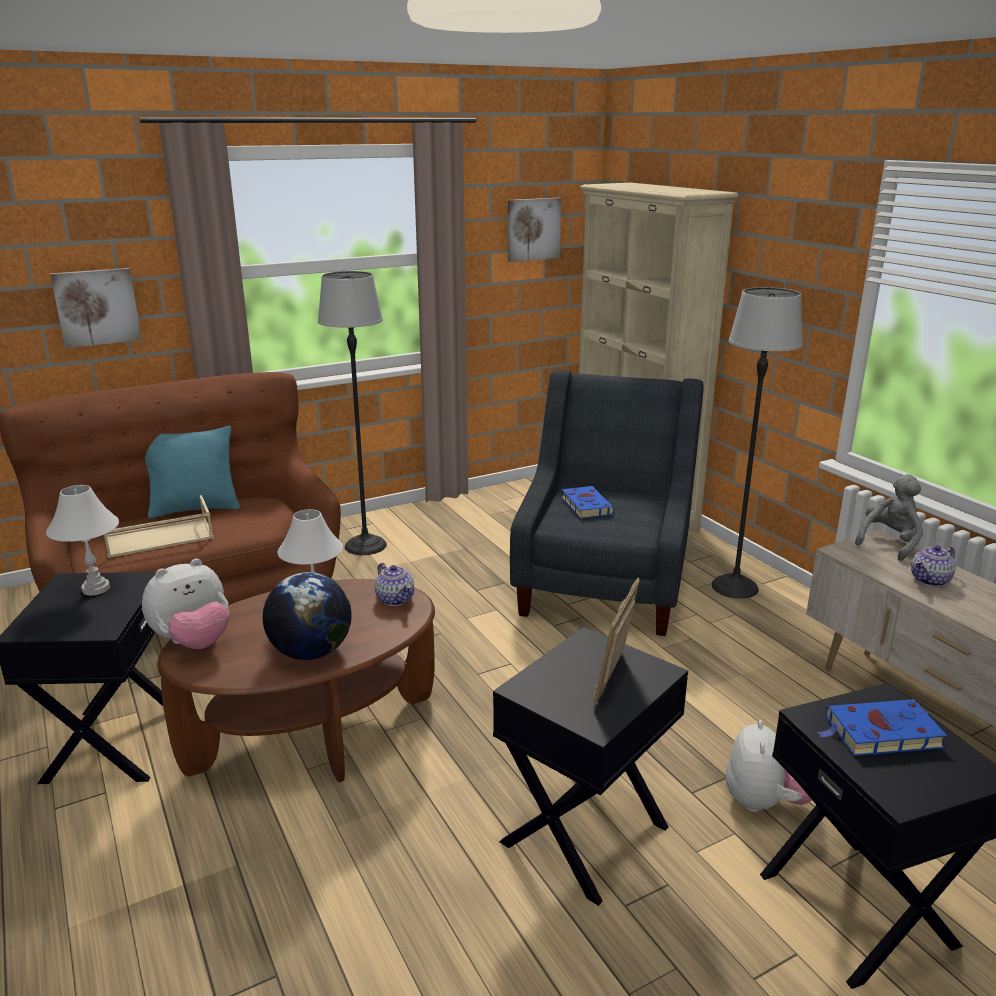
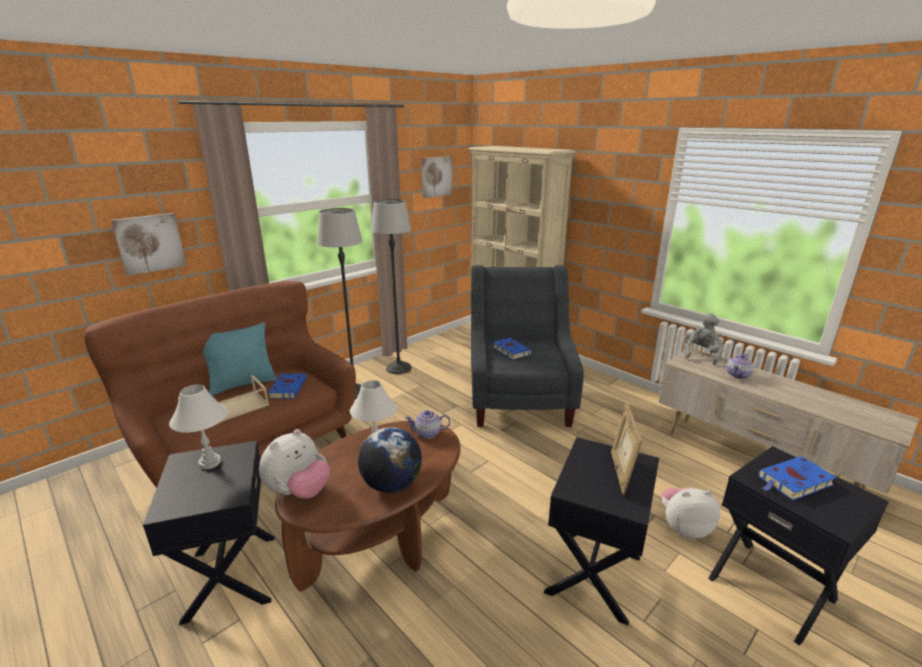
camera: 15 degrees left, 0 degrees up
(248, 520) = (288, 388): none -> blue book
(395, 599) = (428, 433): teapot -> teapot turned 135 degrees clockwise
(735, 586) = (594, 389): floor lamp -> floor lamp (399, 368)
(764, 802) = (684, 527): plush toy -> plush toy turned 90 degrees counterclockwise

